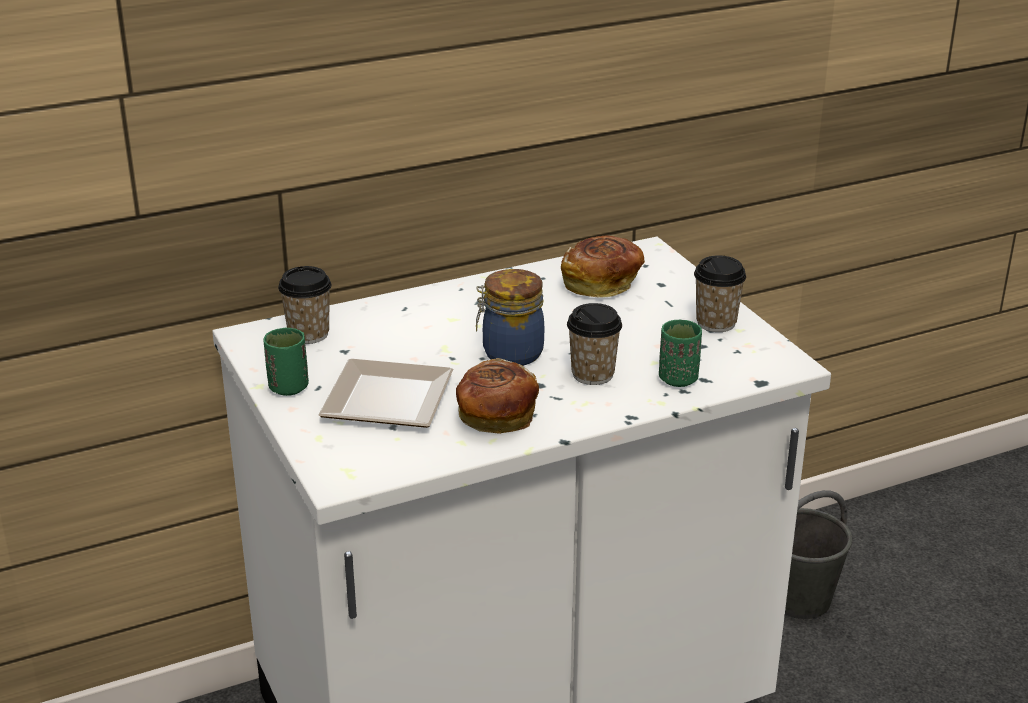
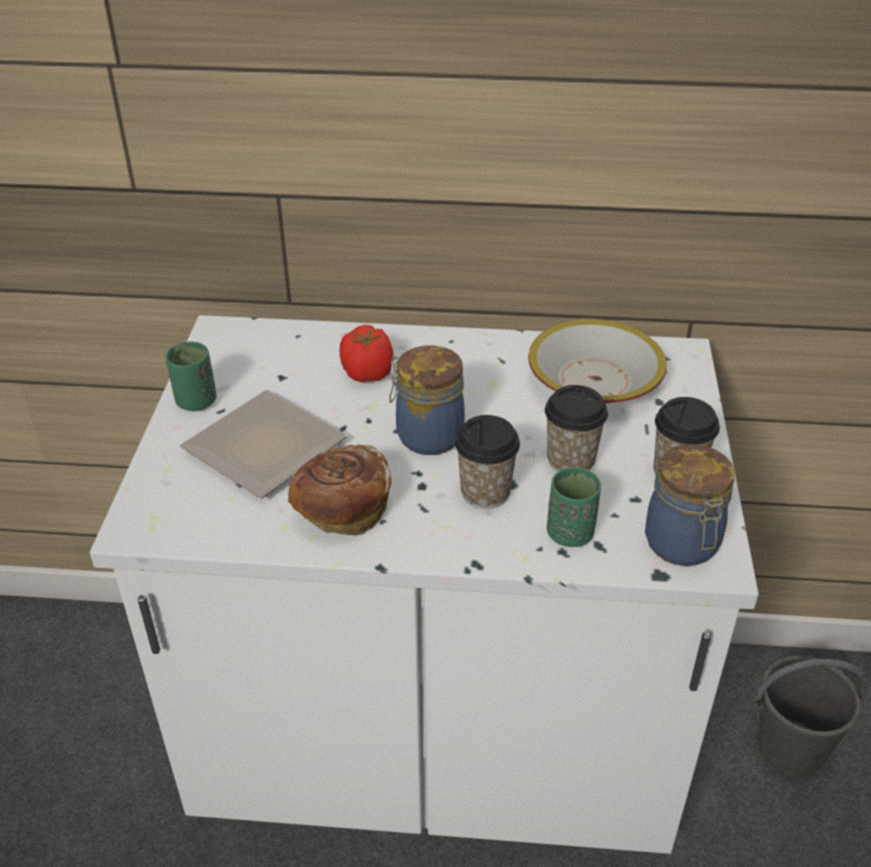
camera: 30 degrees right, 10 degrees up
(308, 334) = (269, 347): cup -> cup (570, 461)
(415, 328) = (367, 373): none -> tomato
(602, 284) = (595, 381): bread -> bowl
(759, 362) = (683, 545): none -> jar

